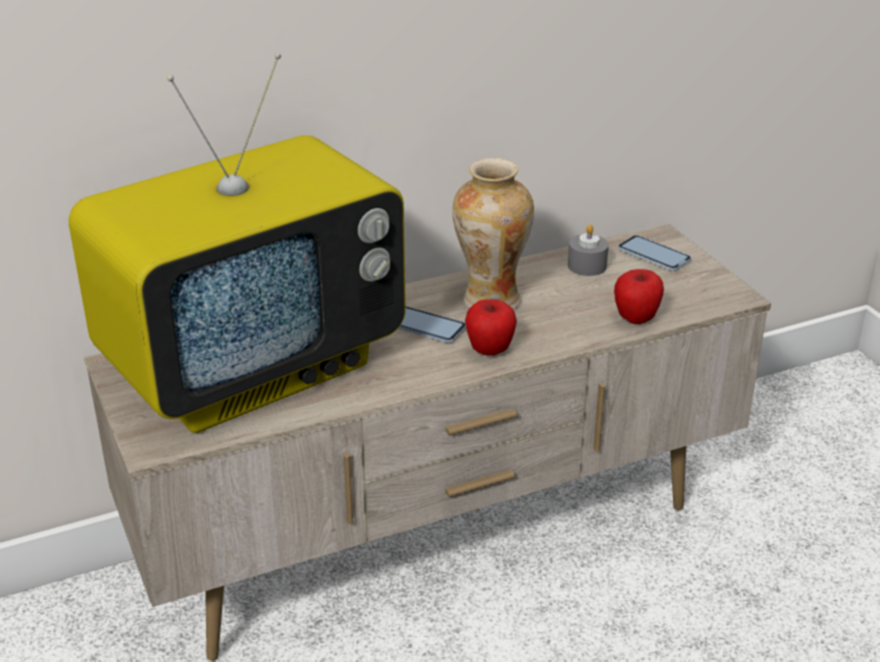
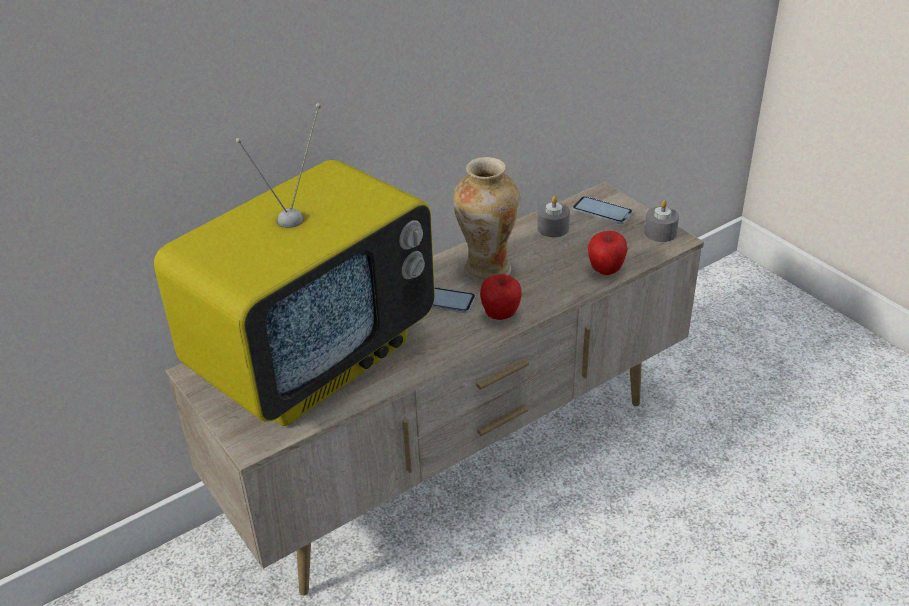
camera: 10 degrees left, 5 degrees up
(718, 286) = (660, 233): none -> grey candle

